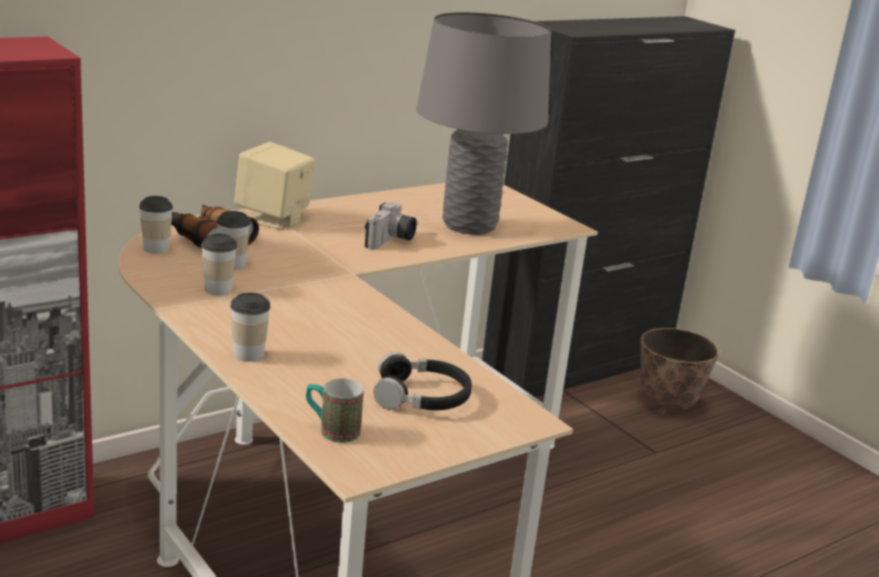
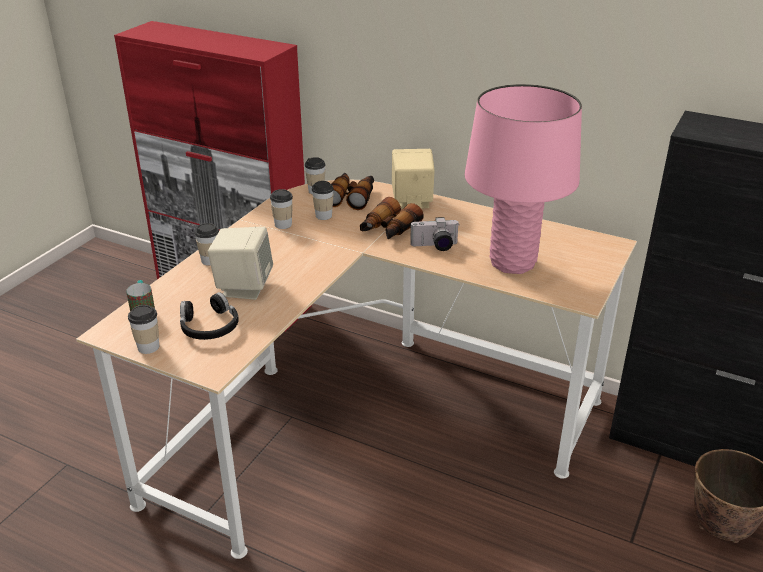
camera: 65 degrees right, 10 degrees up
(322, 247) = (388, 230): none -> binoculars
(350, 353) = (244, 287): none -> beige speaker
(430, 448) = (148, 347): none -> cup
(469, 226) = (512, 263): grey table lamp -> pink table lamp

